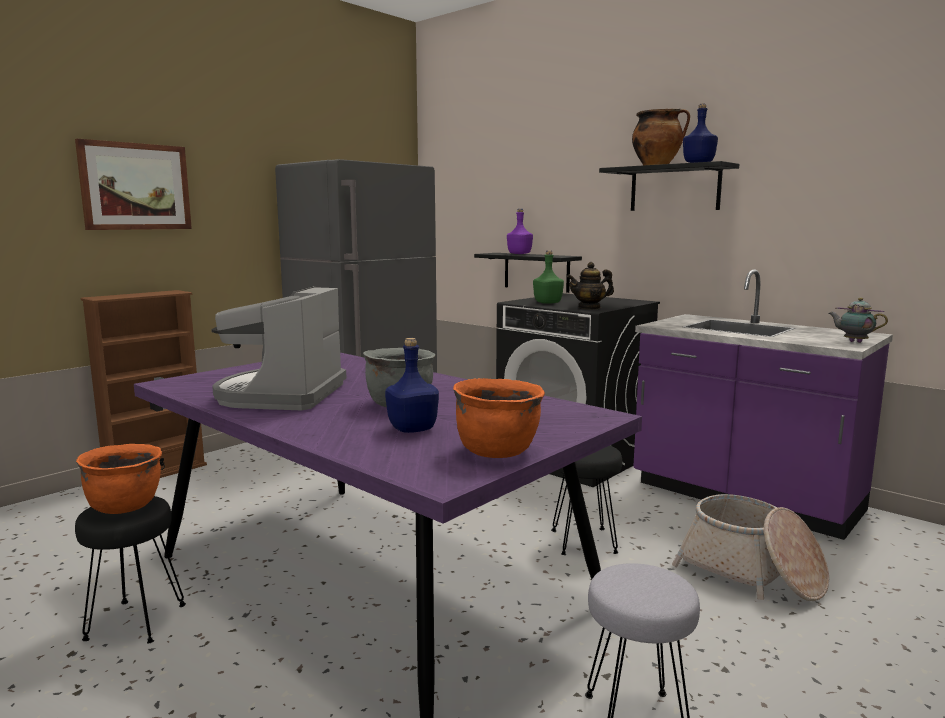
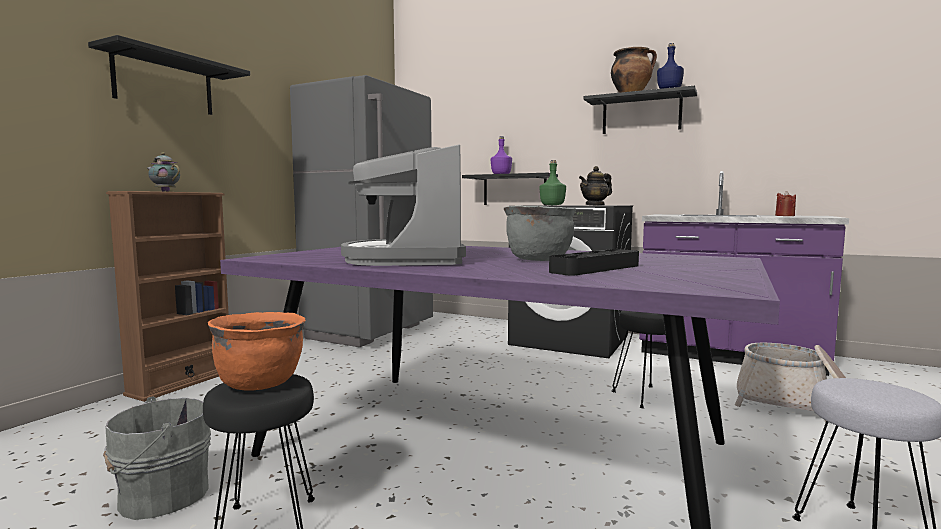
camera: 15 degrees left, 5 degrees down
(77, 584) = (159, 496): none -> grey bucket
(135, 186) = (164, 84): picture -> black shelf
(412, 429) = (595, 268): blue bottle -> black tray
(497, 451) = (716, 275): orange cooking pot -> none
(814, 335) = (784, 216): none -> red candle
(853, 342) = (823, 216): teapot -> teapot (164, 191)

